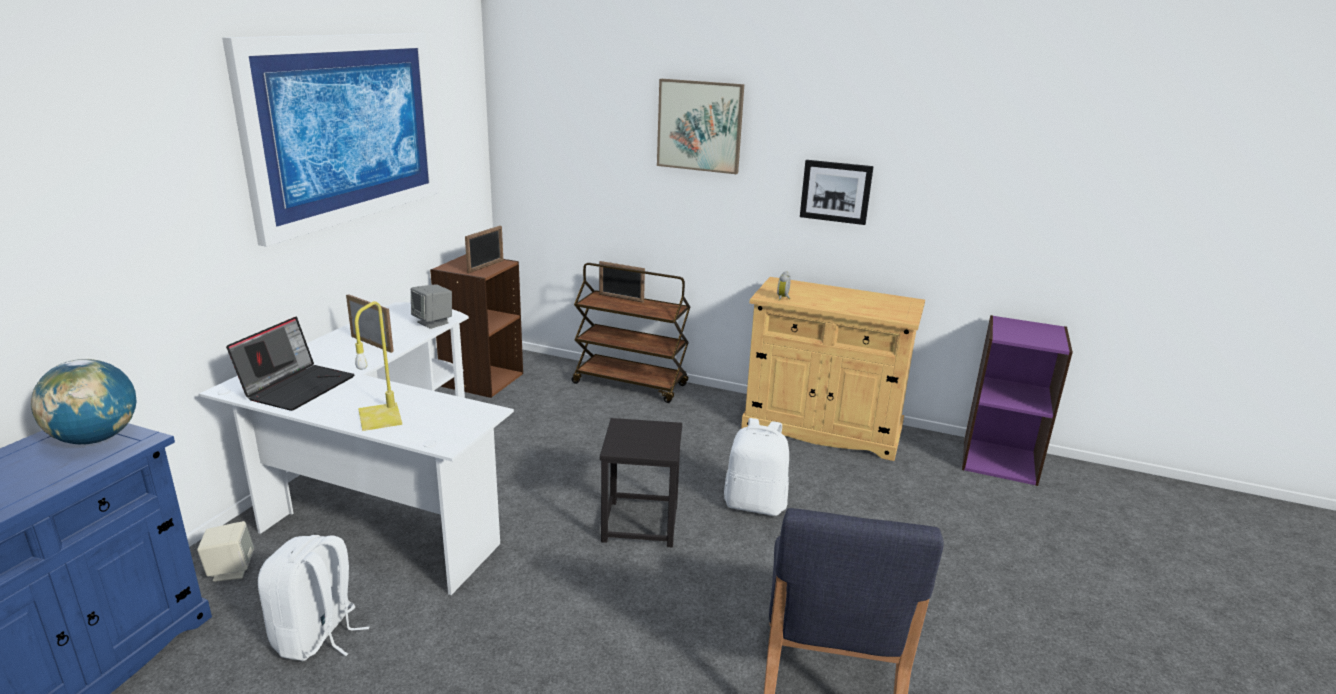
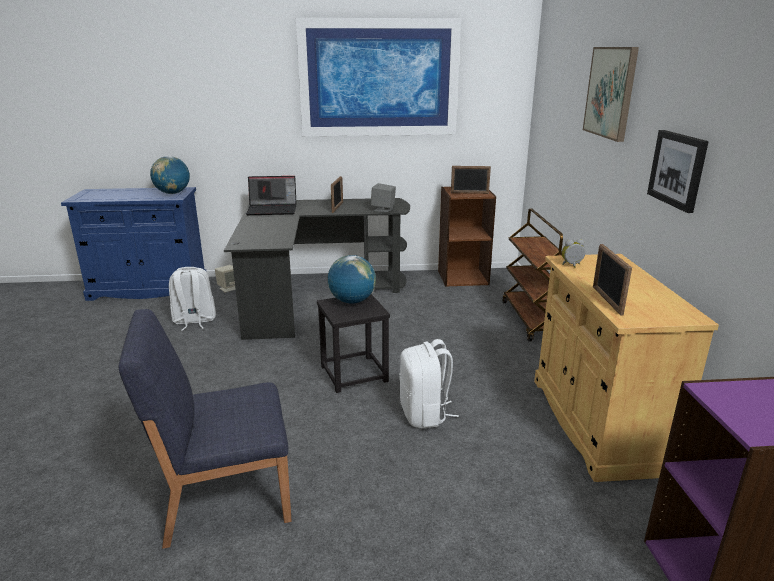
camera: 65 degrees right, 0 degrees up
(379, 416) = (255, 228): yellow table lamp -> none
(384, 494) = (313, 295): white desk -> black desk
(621, 298) = (546, 245): picture frame -> picture frame (607, 300)
(628, 434) = (352, 301): none -> globe

